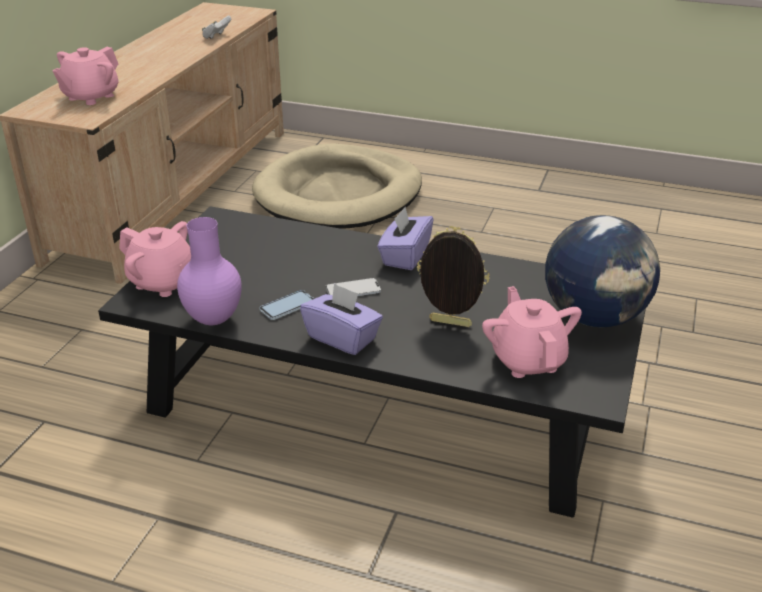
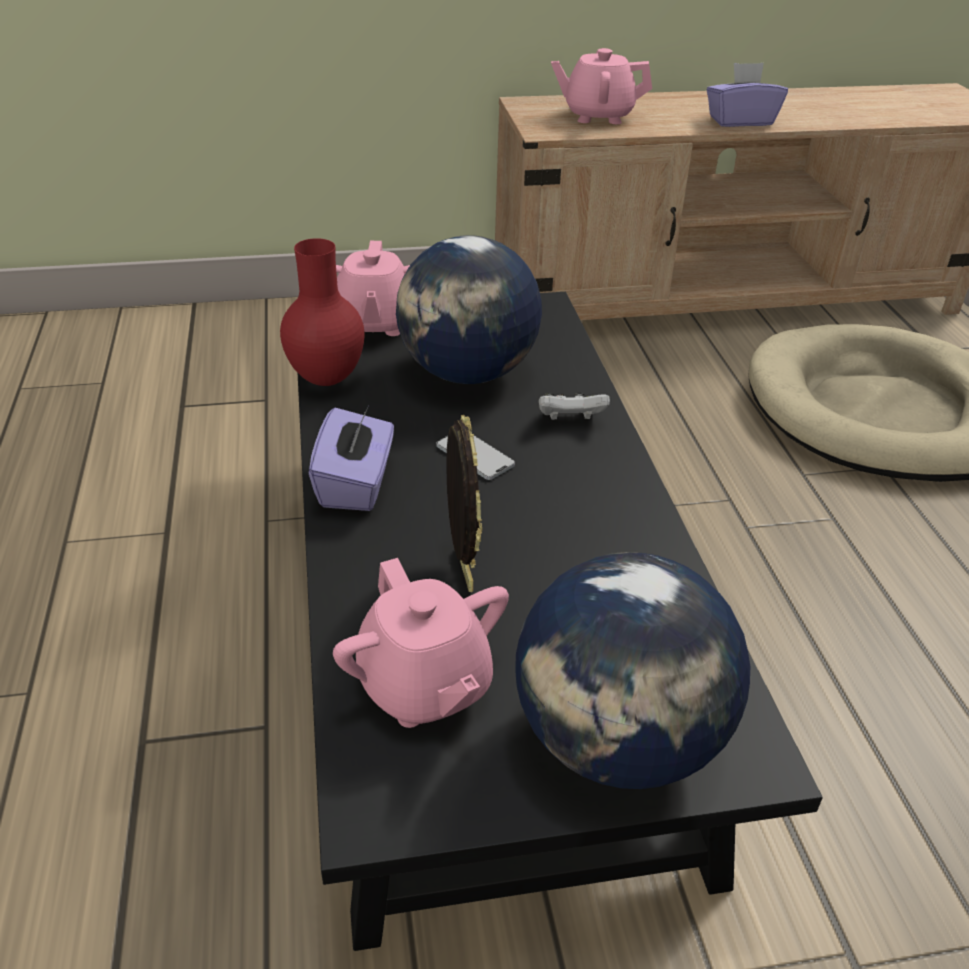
camera: 60 degrees right, 5 degrees up
(215, 319) = (327, 380): purple vase -> red vase
(216, 36) = (870, 119): white game controller -> white game controller (570, 420)
(265, 267) = (466, 373): none -> globe
(287, 306) = (394, 419): phone -> none
(405, 256) = (603, 472): purple tissue box -> purple tissue box (740, 121)
(527, 360) = (424, 686): pink teapot -> pink teapot turned 105 degrees clockwise

